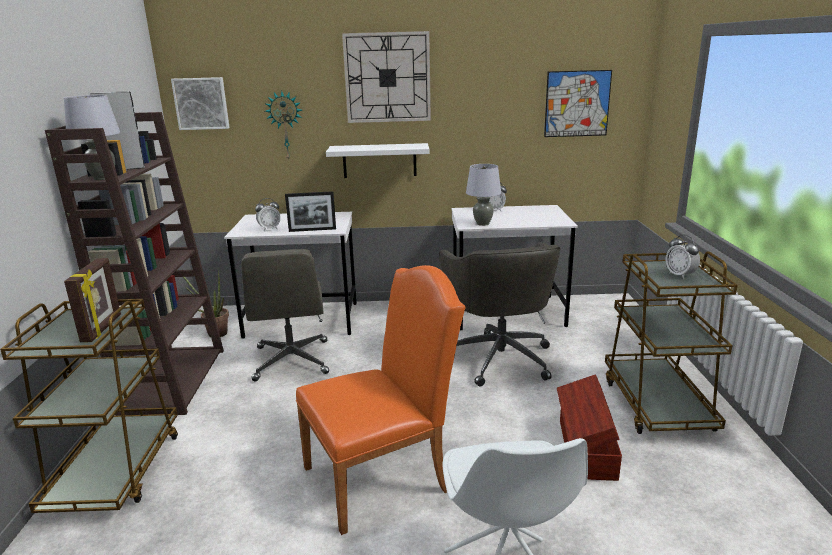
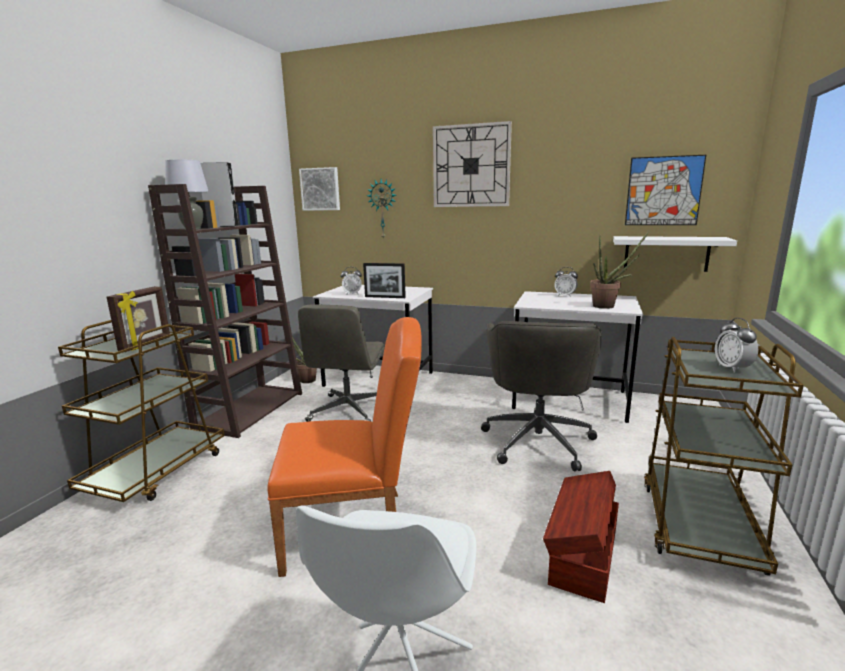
camera: 20 degrees right, 5 degrees down
(379, 160) = (460, 242): white shelf -> white shelf (666, 253)
(482, 223) = (542, 304): grey table lamp -> none
(542, 219) = (608, 306): none -> potted plant

